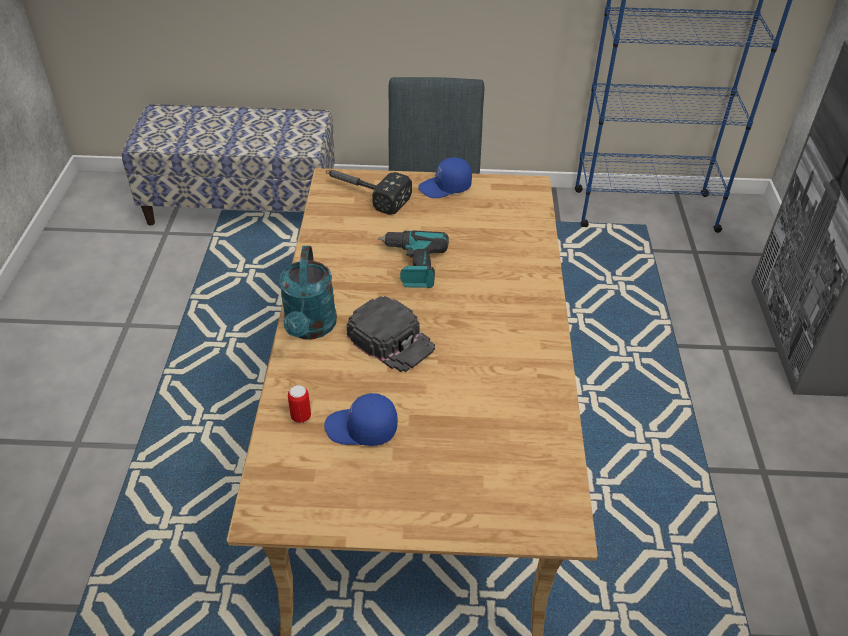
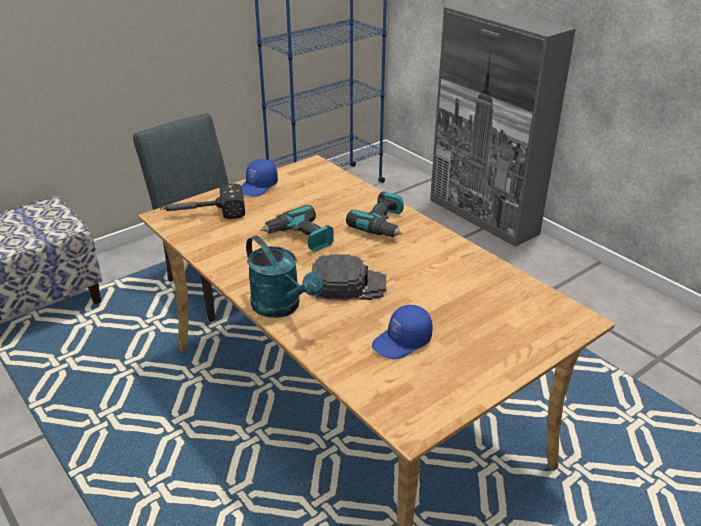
camera: 40 degrees left, 10 degrees down
(301, 416) = (352, 359): can -> none
(507, 293) = (383, 224): none -> power drill

